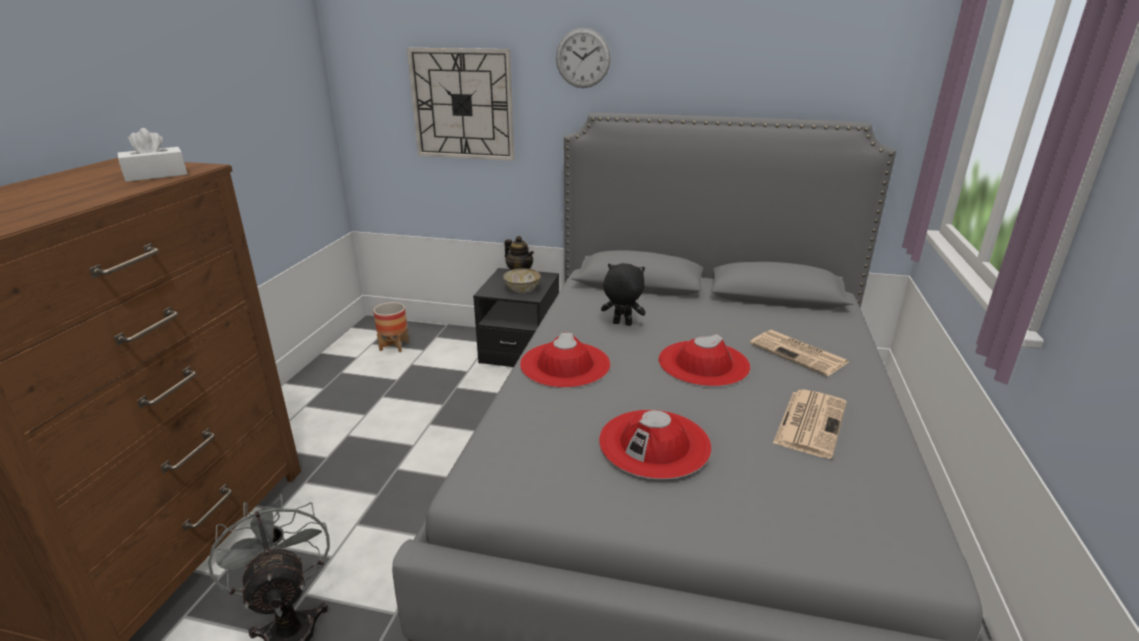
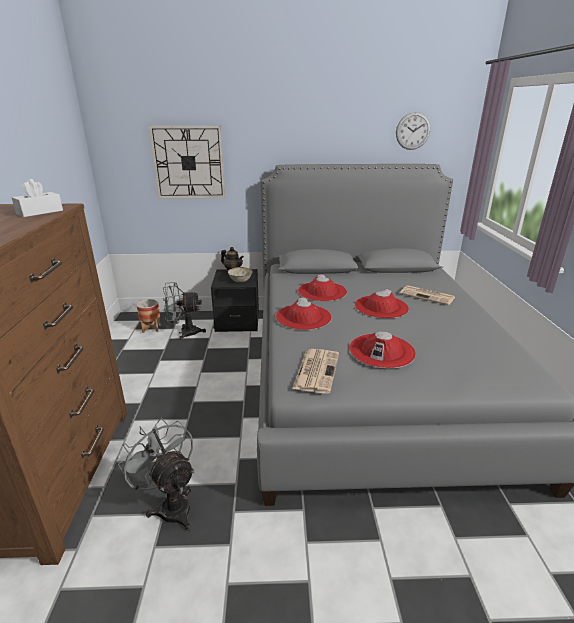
camera: 15 degrees left, 0 degrees up
(436, 358) = (184, 333): none -> grey fan
(583, 58) = (269, 130): wall clock -> wall clock (413, 131)
(622, 324) = (322, 291): black plush toy -> red hat
(810, 422) = (453, 329): newspaper -> newspaper (316, 370)

